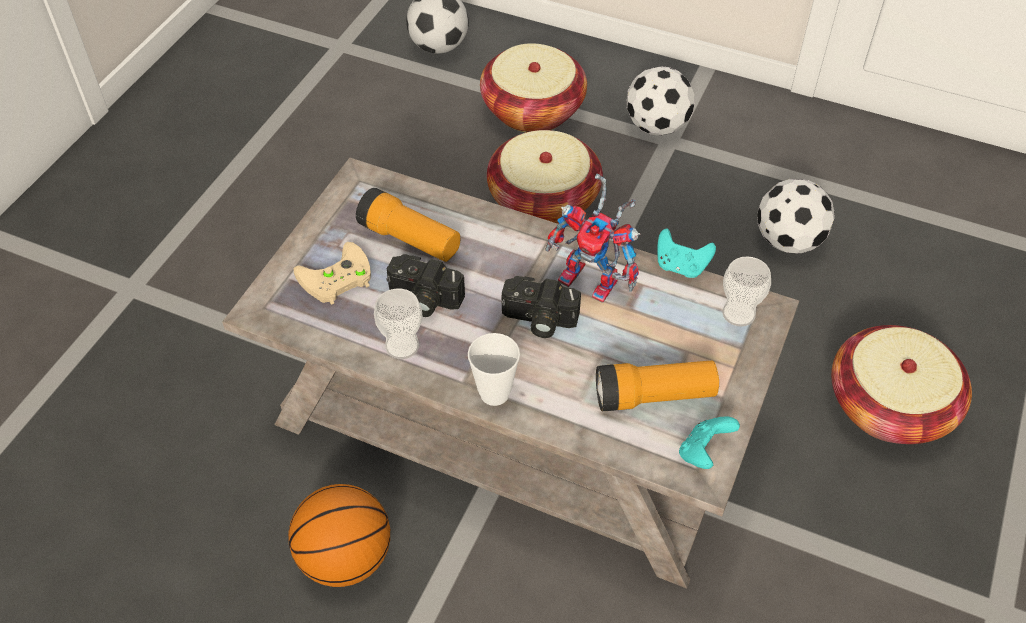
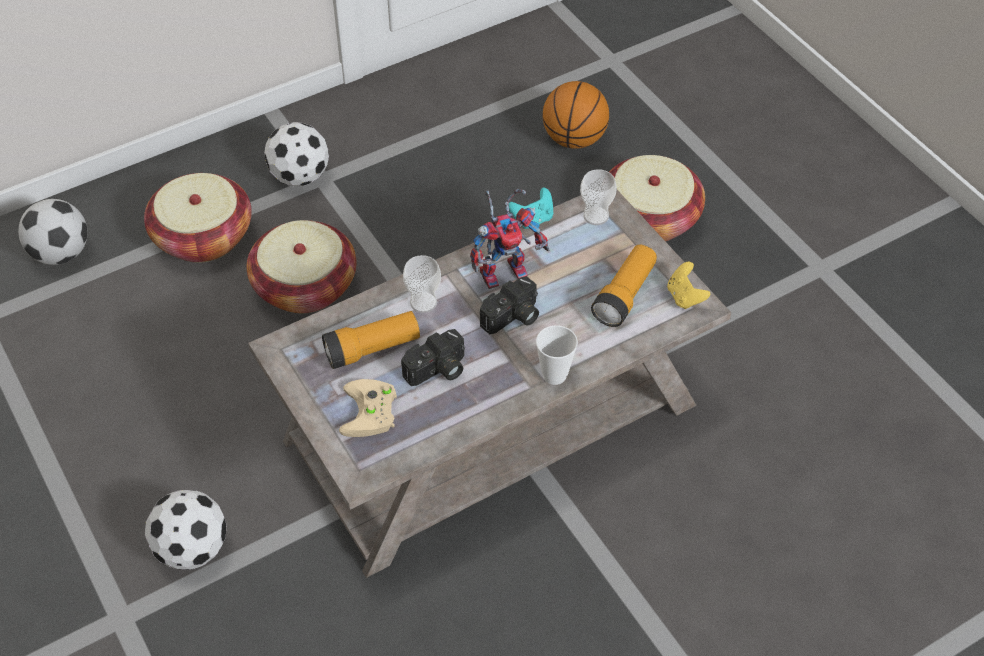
camera: 55 degrees left, 0 degrees up
(346, 558) = (525, 588): basketball -> basketball (574, 139)
(402, 346) = (469, 404): cup -> cup (423, 302)
(703, 452) = (685, 297): turquoise game controller -> yellow game controller
(788, 240) = (477, 177): football -> football (192, 548)

